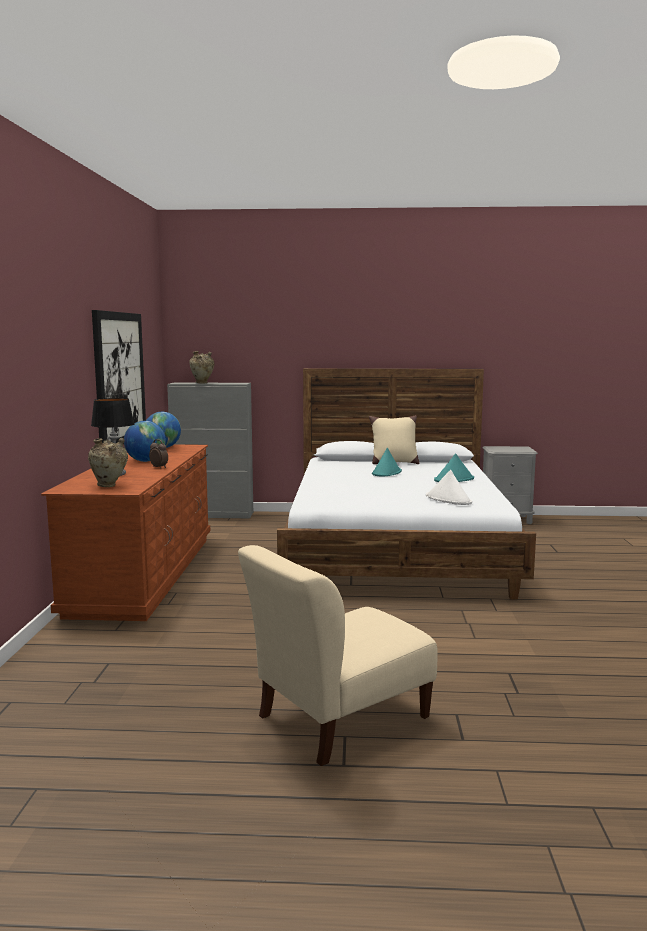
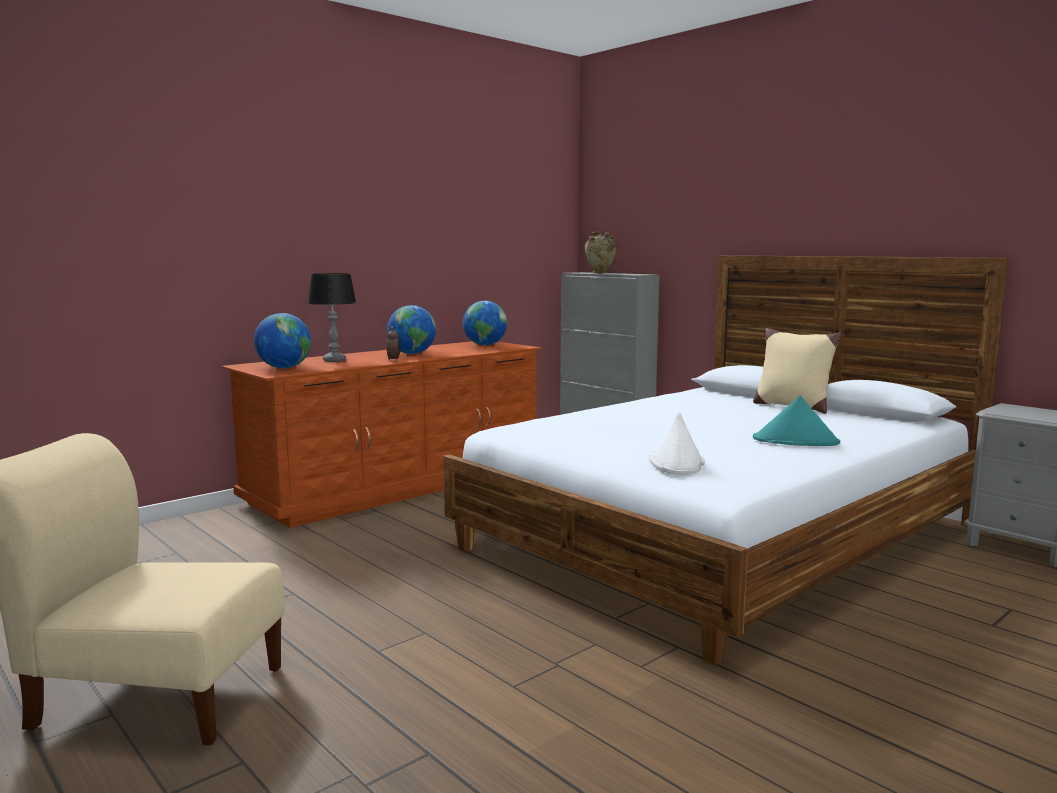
camera: 45 degrees right, 0 degrees up
(109, 486) = (284, 368): beige vase -> globe
(119, 378) = (442, 258): picture -> none
(386, 473) = (726, 415): turquoise hat -> none

